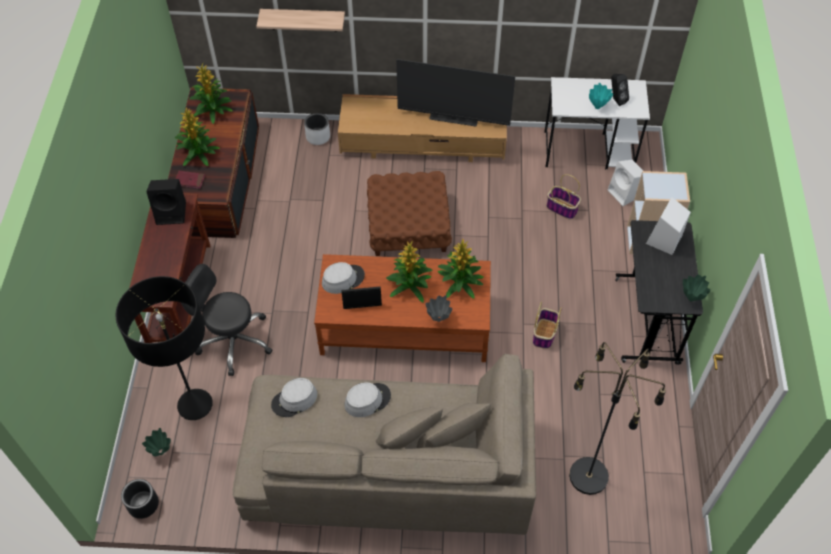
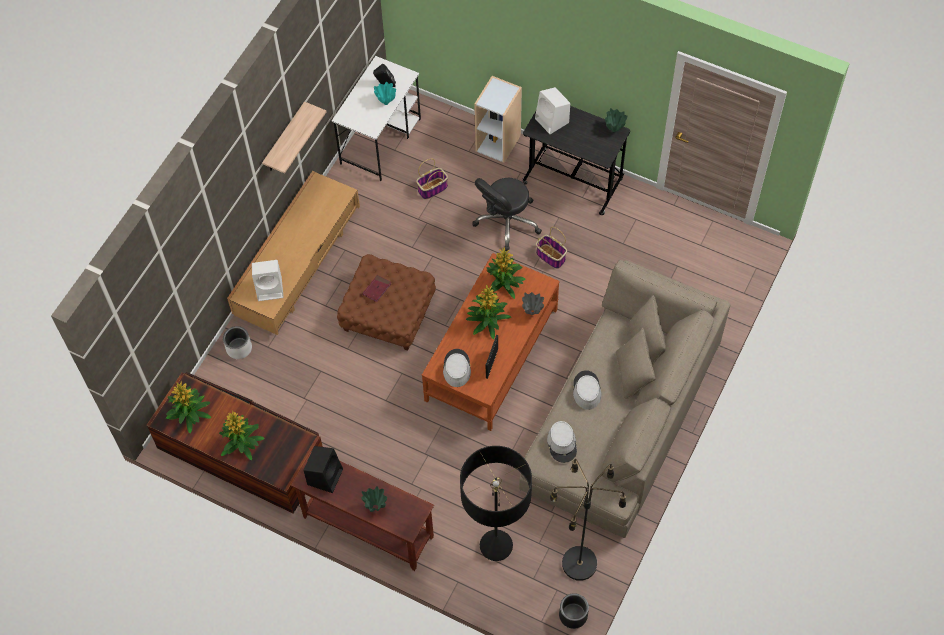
camera: 65 degrees left, 5 degrees up
(161, 452) = (529, 587): green vase -> green vase (375, 507)
(189, 180) = (272, 460): red book -> red book (377, 289)
(231, 340) = (440, 497): black office chair -> black office chair (505, 223)
(303, 20) = (191, 271): shelf -> shelf (285, 139)
(453, 119) = (312, 221): television -> none
(589, 476) = (688, 281): floor lamp -> floor lamp (579, 563)
(625, 193) = (441, 136): white speaker -> white speaker (270, 288)

